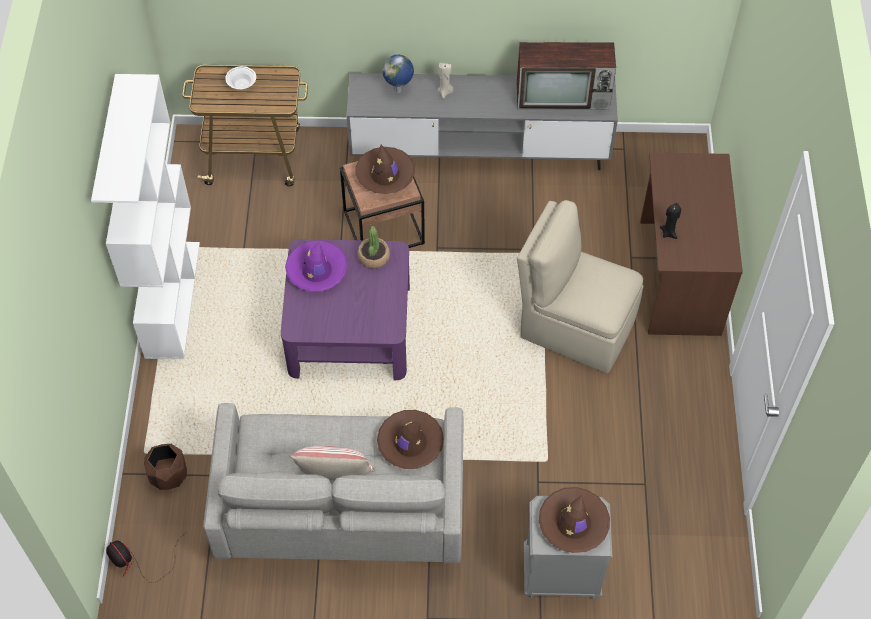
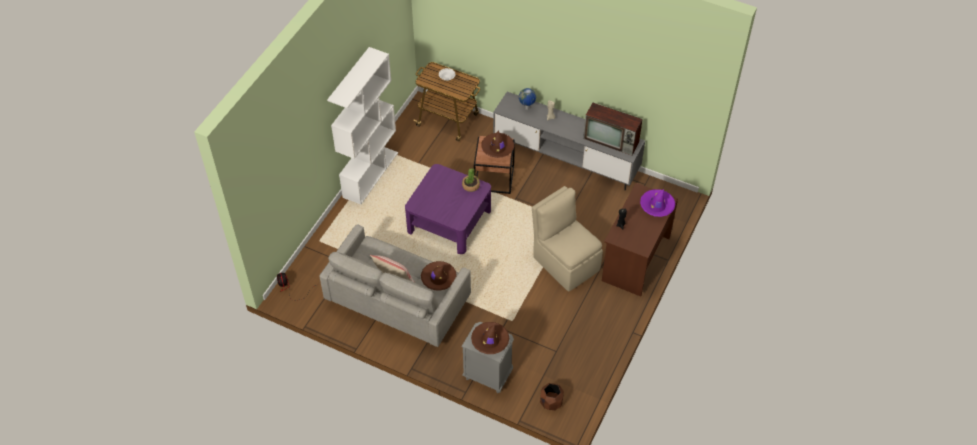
camera: 25 degrees right, 5 degrees down
(168, 475) = (325, 255): brown planter -> brown planter (551, 402)
(317, 271) = (439, 182): purple hat -> purple hat (657, 206)

